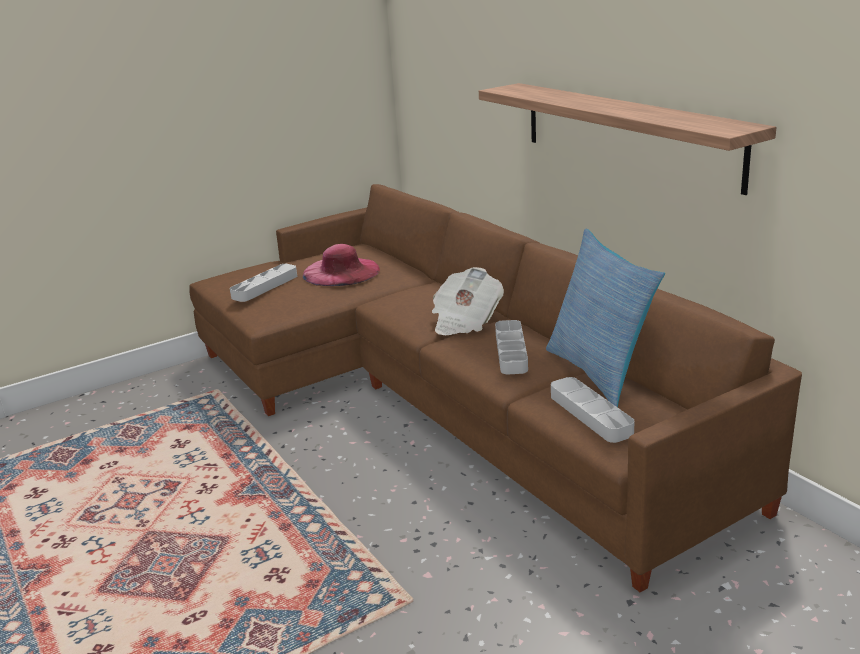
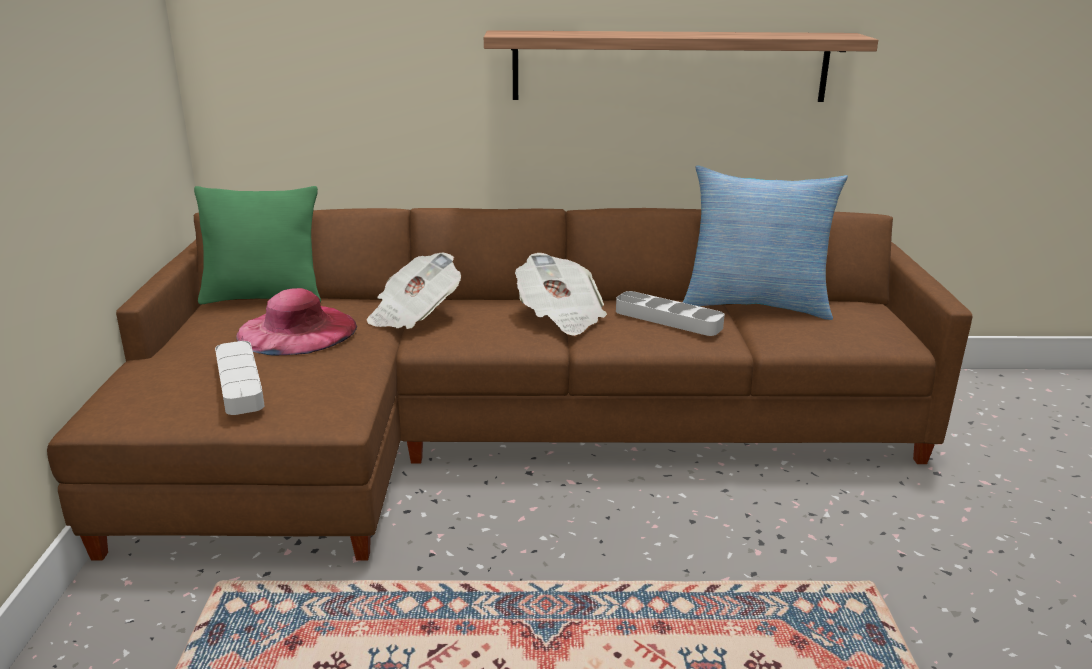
camera: 60 degrees left, 0 degrees up
(378, 249) = (264, 298): none -> green pillow
(406, 286) = (414, 315): none -> newspaper
(590, 414) = (835, 330): grey tray -> none

